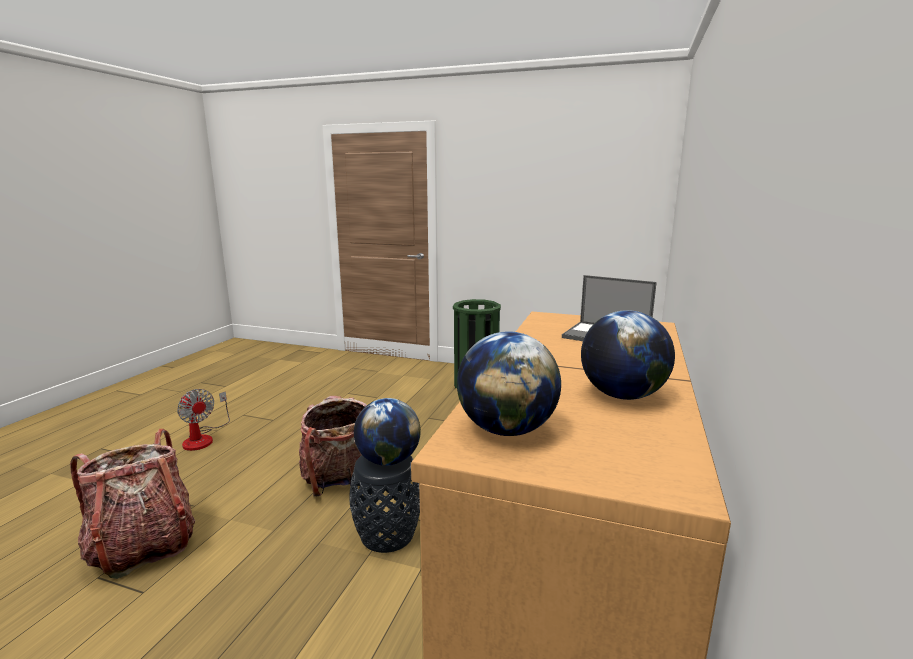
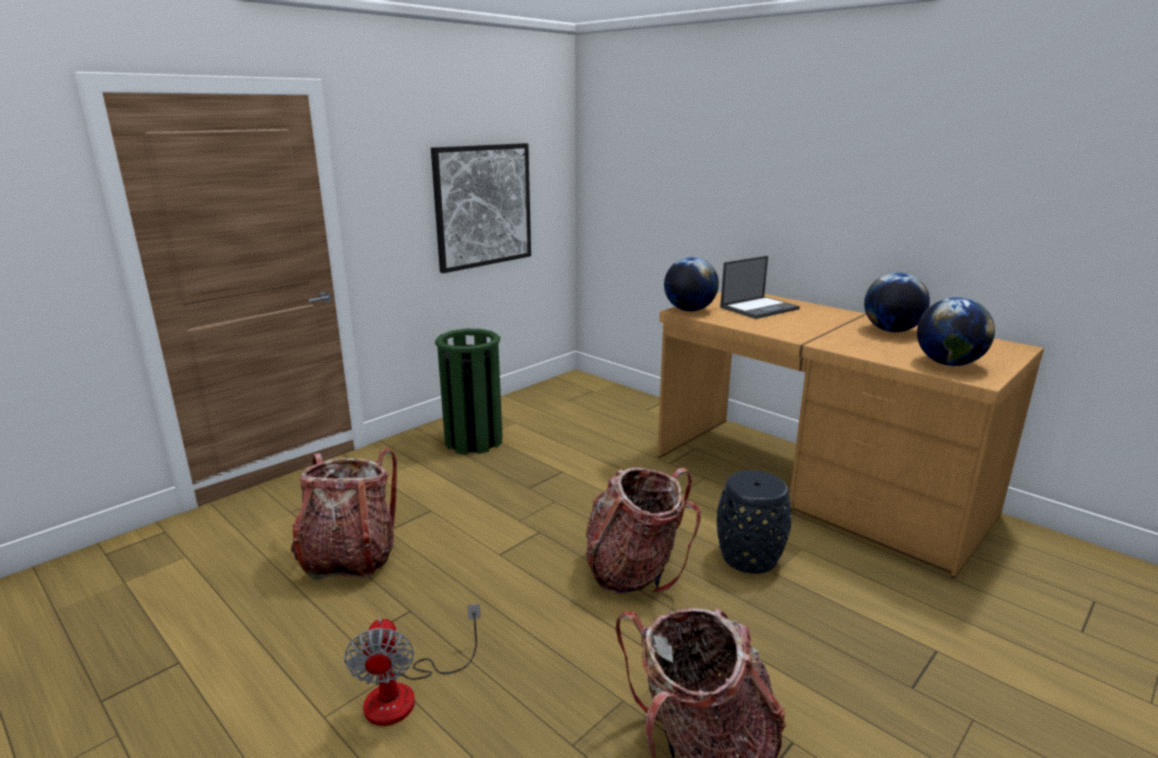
camera: 65 degrees left, 5 degrees up
(203, 438) = (406, 693): fan -> fan turned 105 degrees clockwise
(316, 392) = (349, 557): none -> backpack
(388, 460) = (757, 481): globe -> globe (689, 310)
(555, 214) = (483, 206): none -> picture

